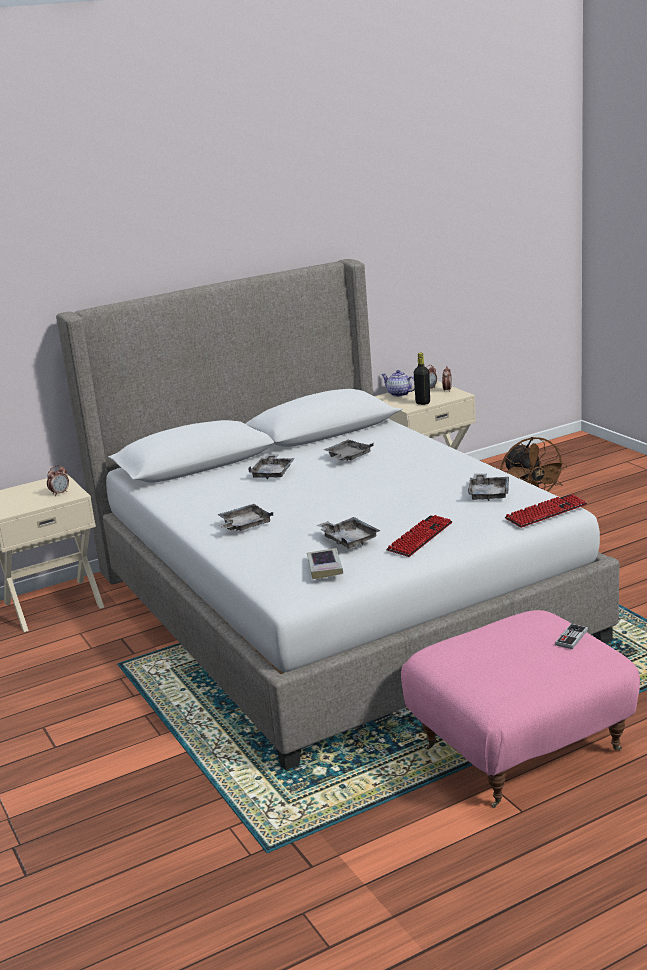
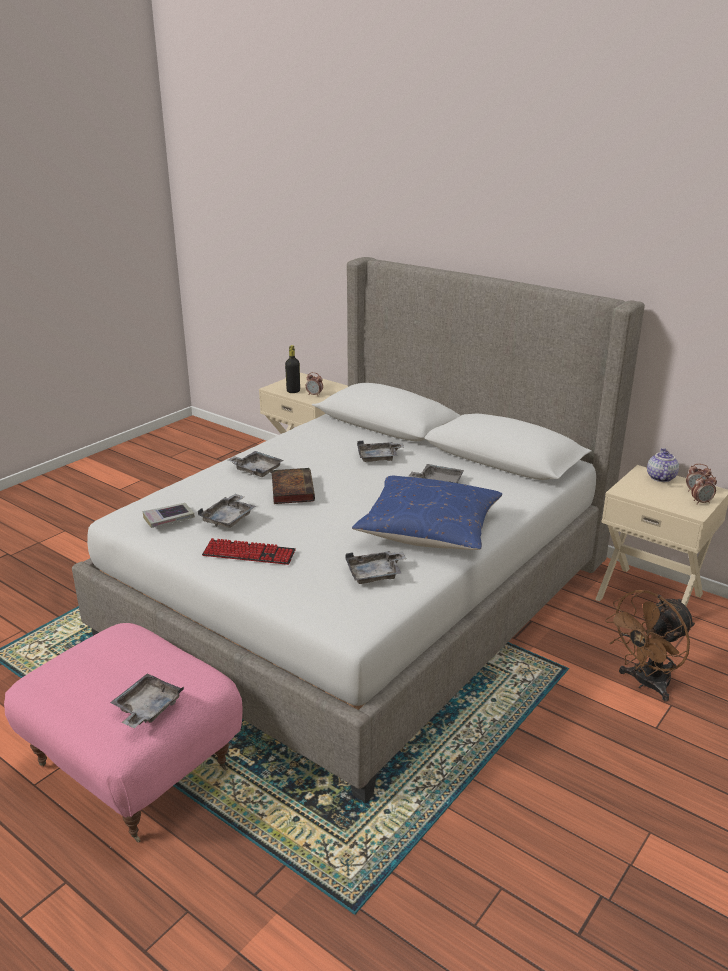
camera: 65 degrees right, 5 degrees up
(309, 510) = (291, 489): none -> book
(423, 402) = (645, 495): black bottle -> black bottle (293, 391)
(429, 469) = (429, 530): none -> blue pillow
(546, 512) = (333, 617): keyboard -> none
(571, 637) = (147, 708): game controller -> grey tray

